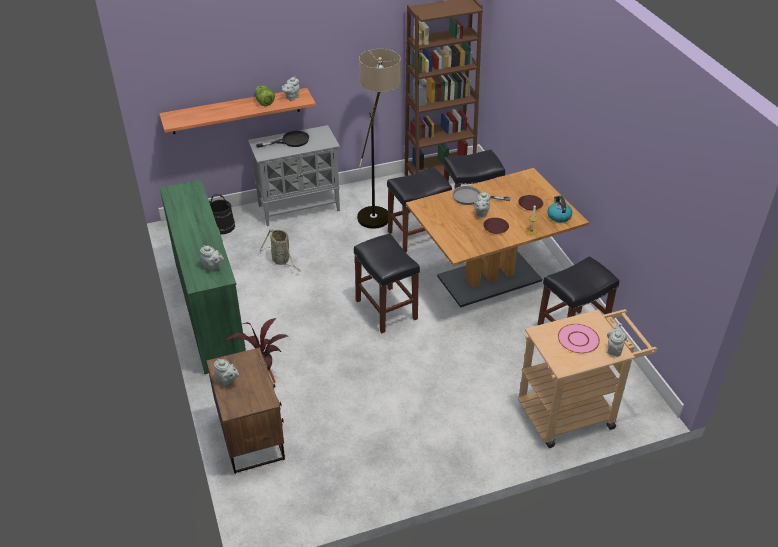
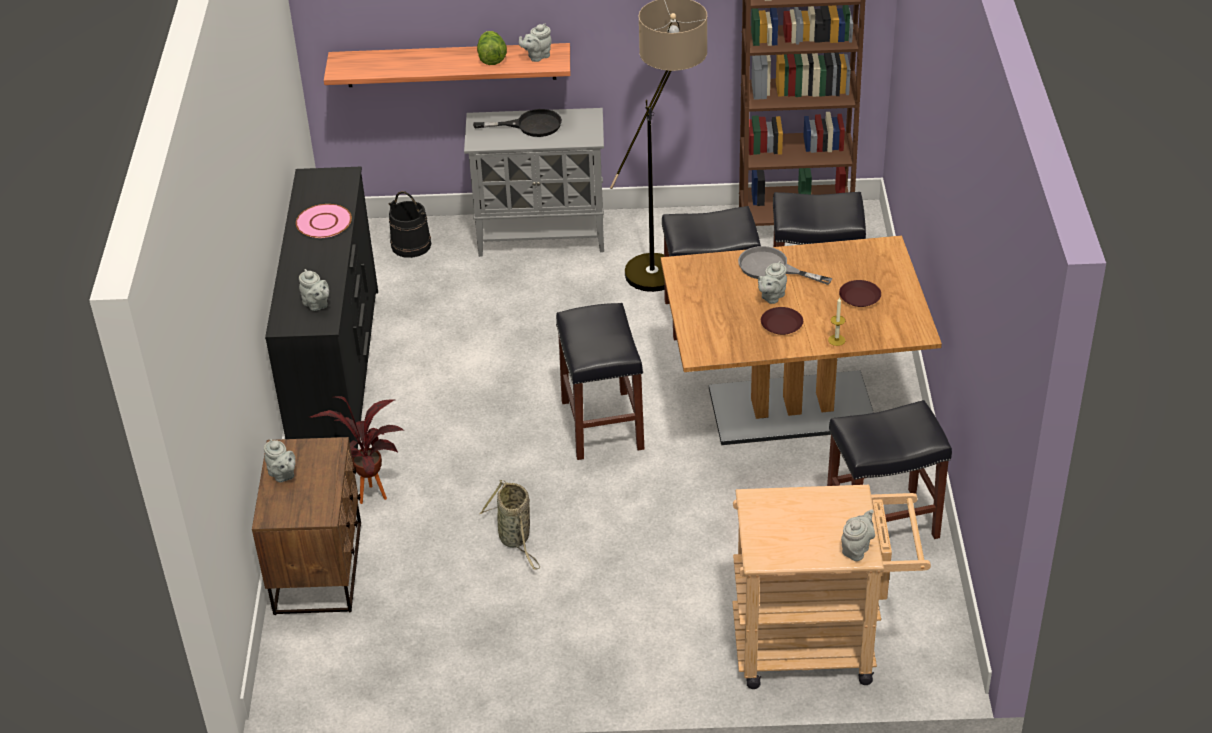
camera: 20 degrees right, 0 degrees up
(210, 311) = (338, 374): green dresser -> black dresser
(281, 260) = (477, 316): basket -> basket (515, 539)
(558, 216) = (896, 324): kettle -> none
(578, 339) = (808, 523): pink plate -> pink plate (324, 223)

